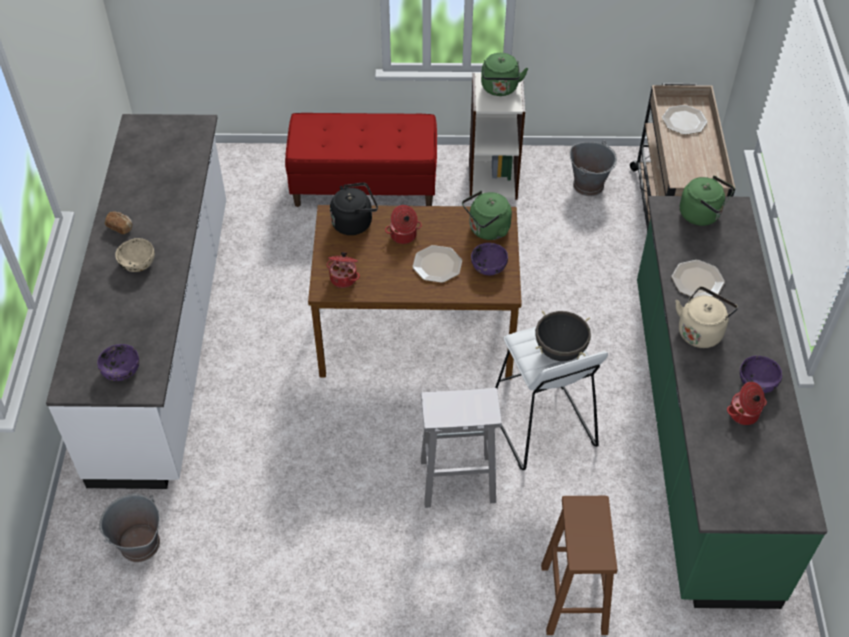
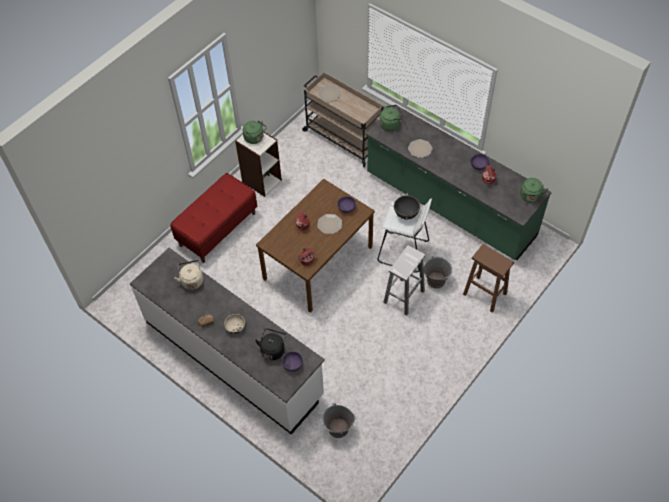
camera: 50 degrees left, 5 degrees up
(354, 222) = (279, 237): black kettle -> black kettle (273, 349)
(487, 230) = (327, 196): green kettle -> green kettle (530, 197)
(589, 185) = (298, 151): grey bucket -> grey bucket (436, 280)
(701, 331) = (443, 165): beige kettle -> beige kettle (192, 280)

